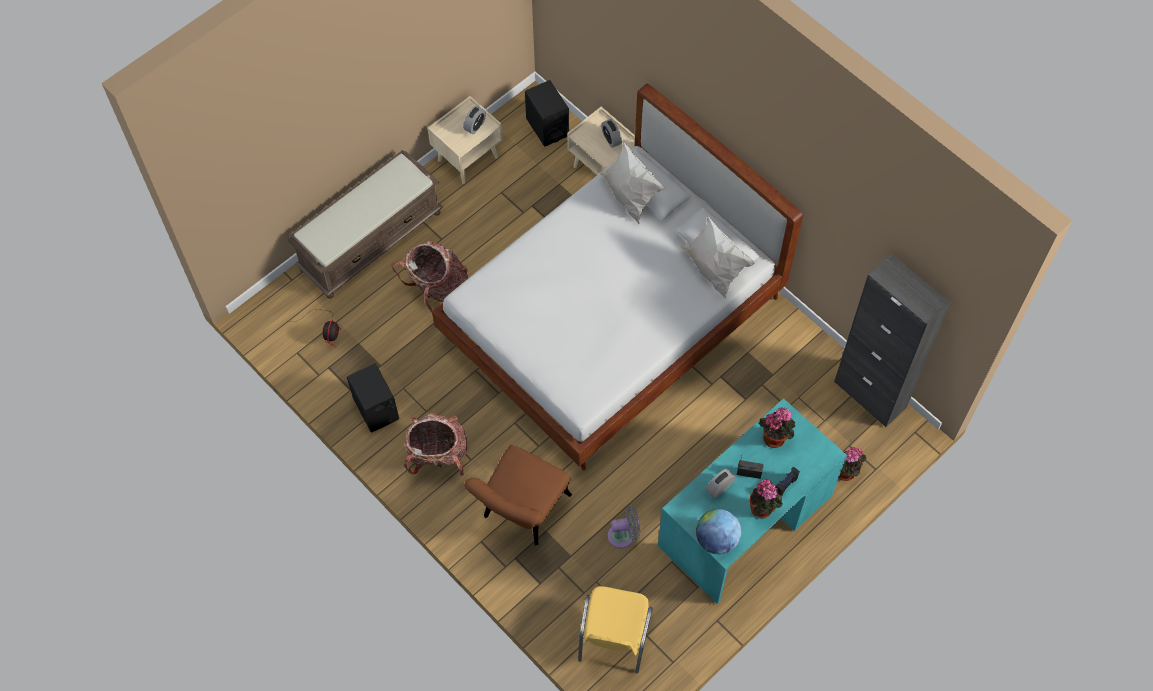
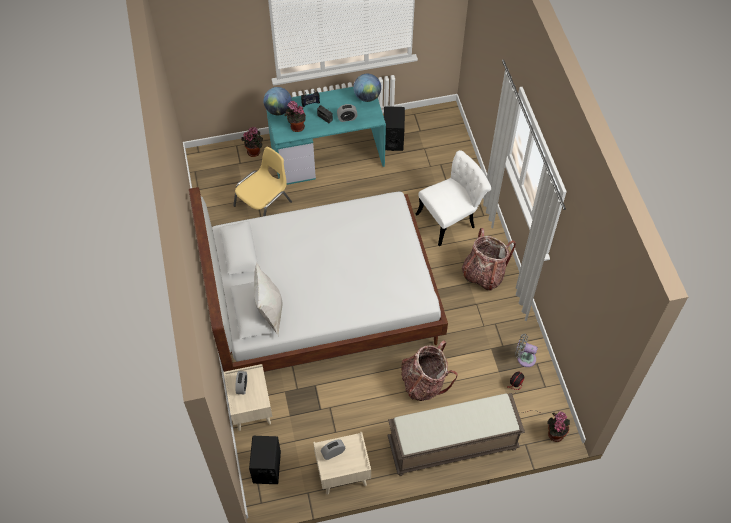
camera: 150 degrees left, 5 degrees down
(376, 409) = (508, 321): black speaker -> black speaker (393, 139)
(521, 513) = (451, 218): brown chair -> white chair
(613, 636) = (437, 138): yellow chair -> yellow chair (264, 204)
(623, 535) = (399, 180): grey fan -> grey fan (524, 358)
(713, 272) = (255, 237): white pillow -> none
(763, 509) = (331, 98): potted plant -> potted plant (555, 433)
(818, 450) = (278, 110): none -> globe
(870, 395) = (205, 181): black cabinet -> none

